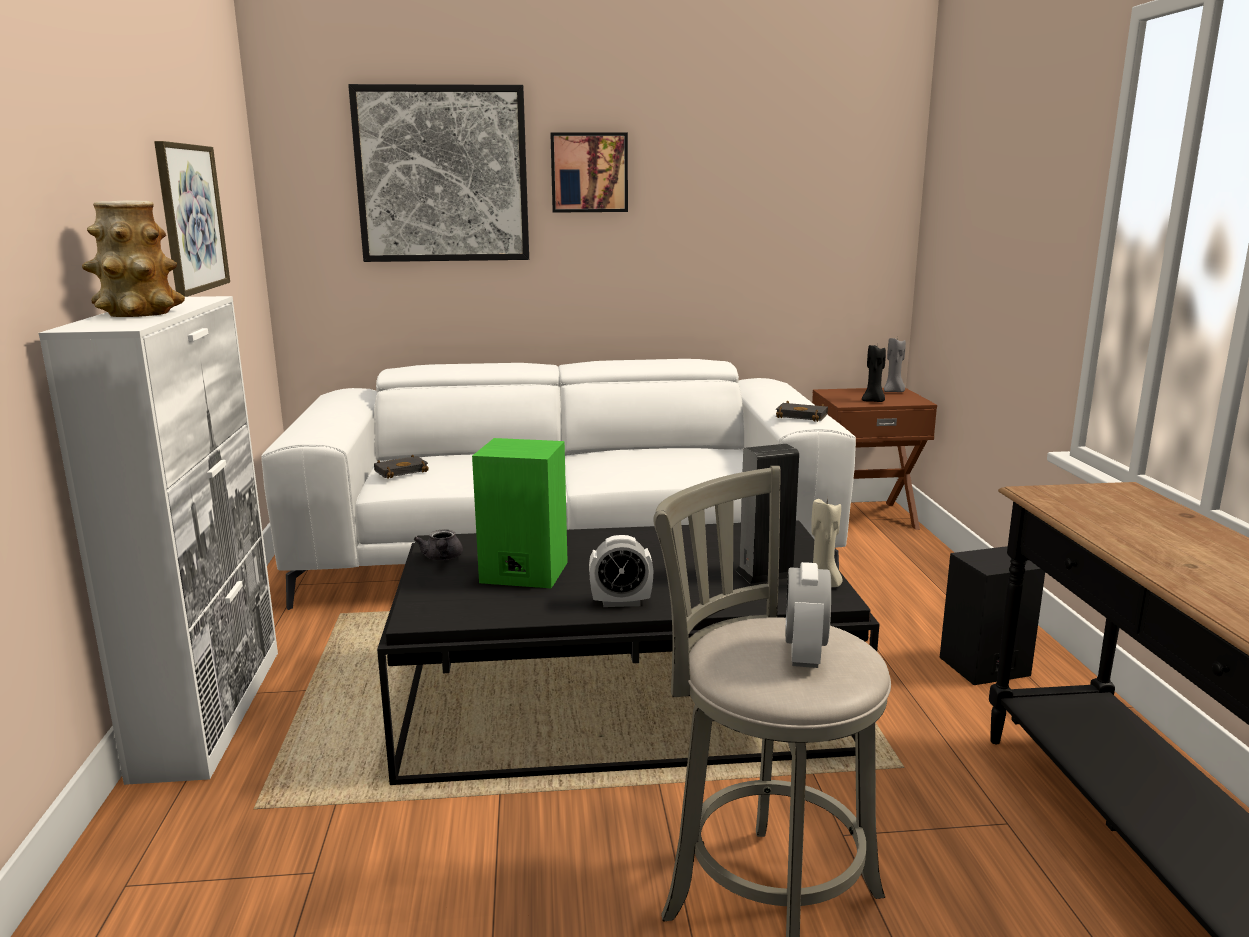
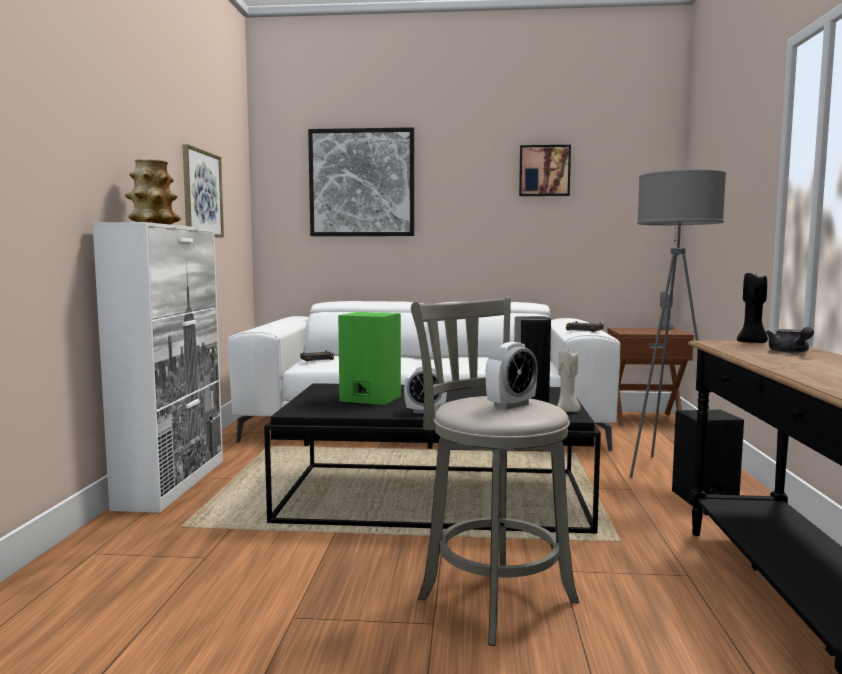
camera: 10 degrees right, 10 degrees down
(442, 558) = (322, 391): grey teapot -> grey teapot (790, 352)
(589, 172) = (454, 181): picture -> picture (544, 171)
(805, 654) = (511, 405): alarm clock -> alarm clock turned 150 degrees counterclockwise
(873, 401) = (647, 332): black candle -> black candle (752, 342)
(923, 619) = (667, 471): none -> grey floor lamp

